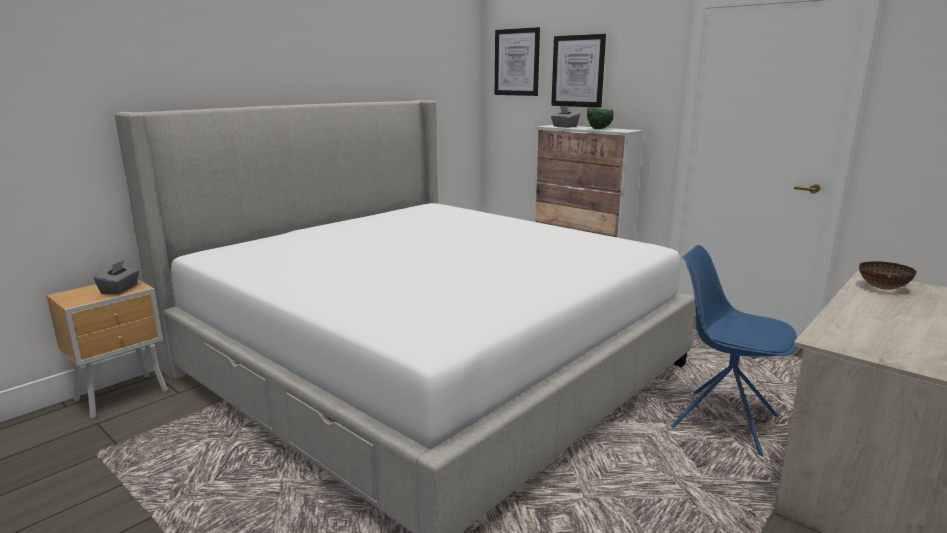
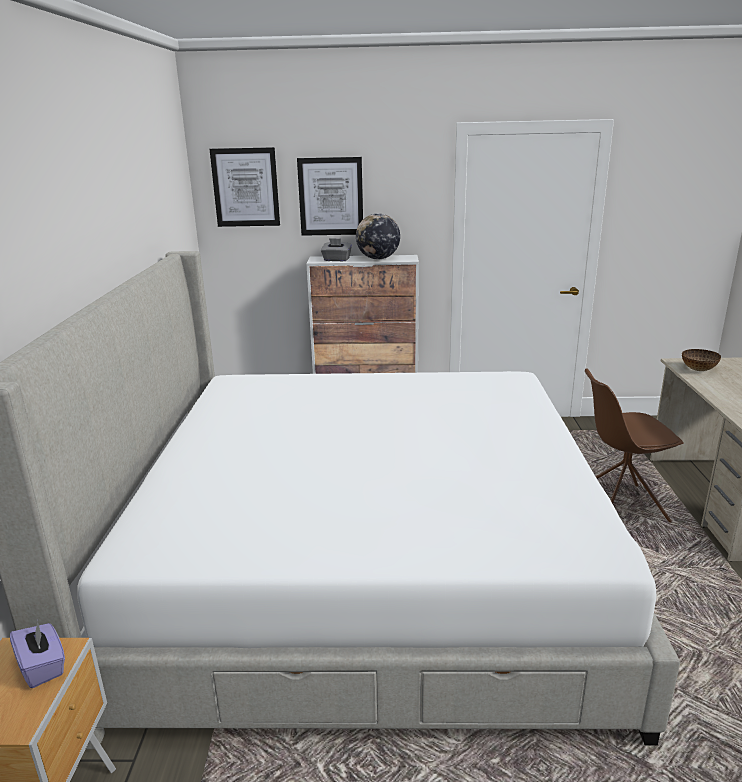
camera: 40 degrees left, 5 degrees up
(120, 289) = (43, 667): grey tissue box -> purple tissue box
(599, 129) = (378, 259): green bowl -> globe
(722, 421) = (618, 506): blue chair -> brown chair

